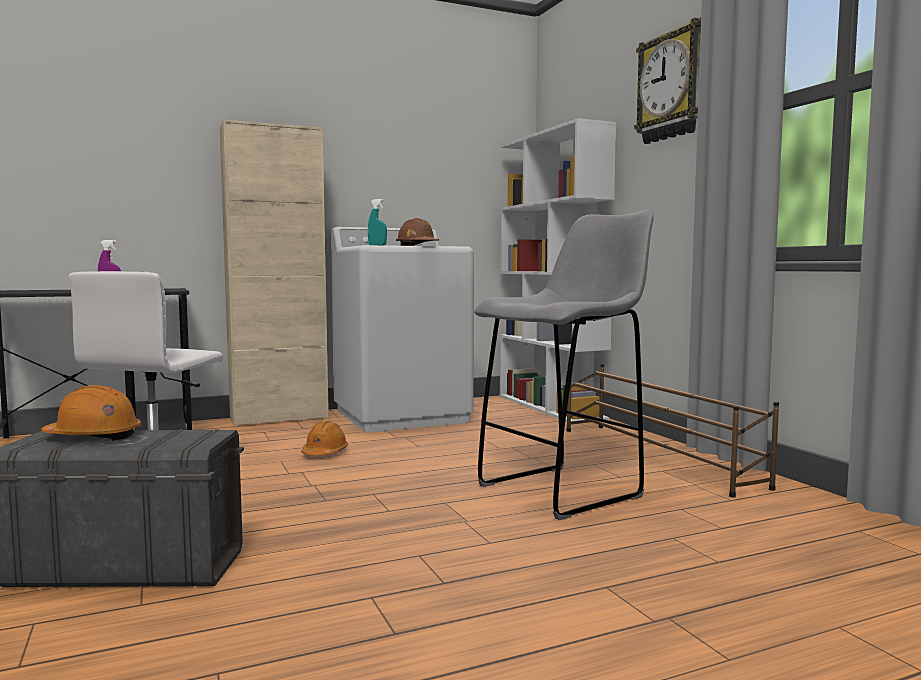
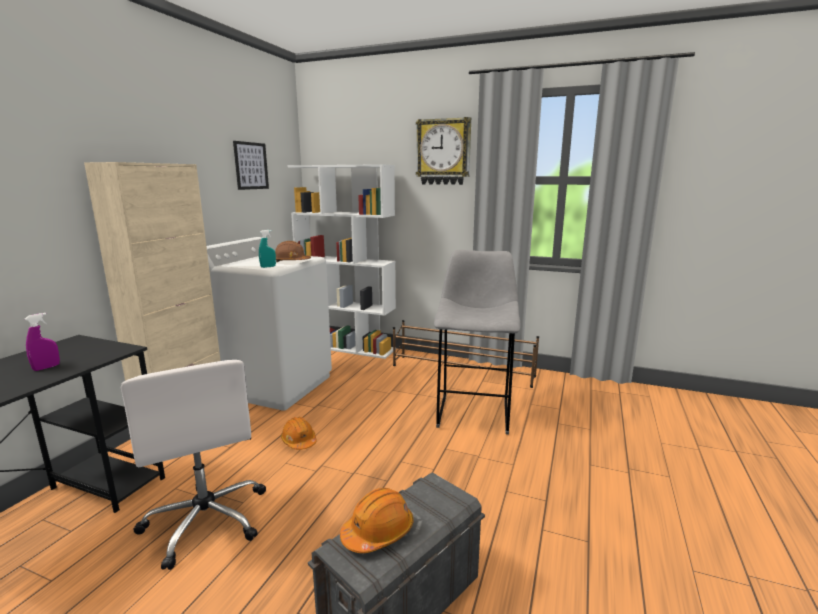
camera: 45 degrees left, 10 degrees up
(439, 143) = (251, 166): none -> picture

